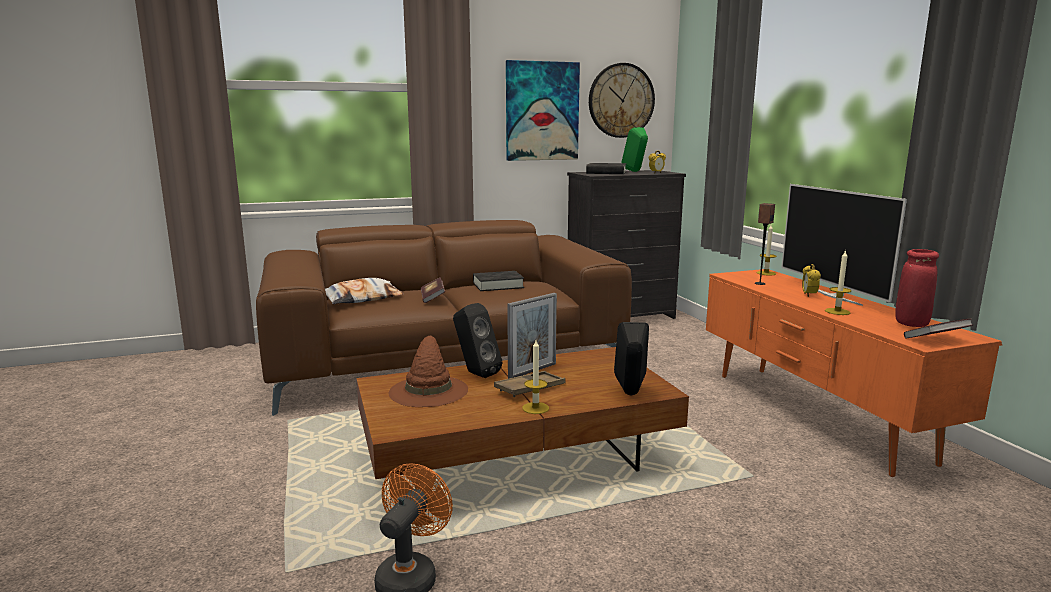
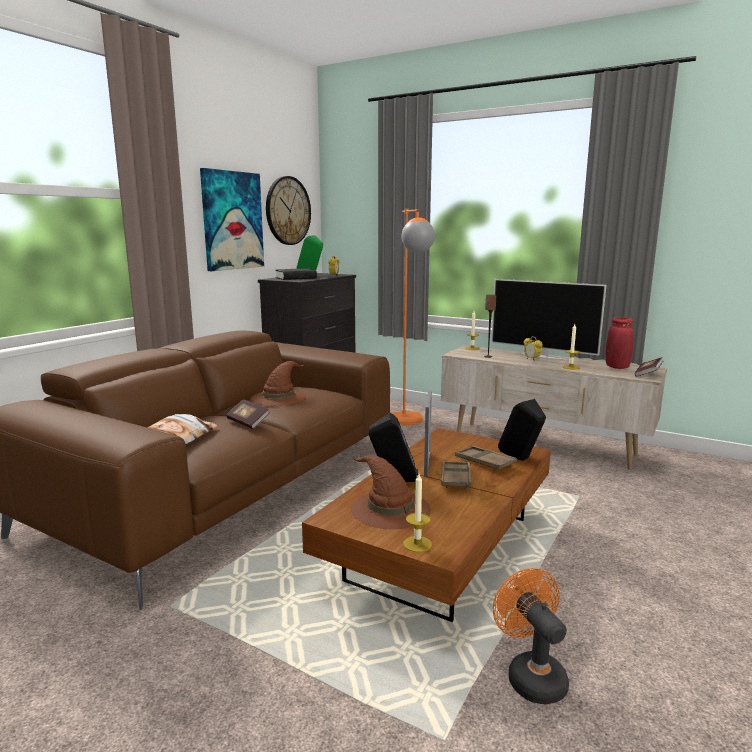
camera: 40 degrees left, 0 degrees up
(498, 285) = (279, 397): black book -> brown hat
(535, 408) = (492, 492): candle -> candle (417, 544)
(589, 385) = (484, 462): none -> brown tray
(690, 353) = (409, 423): none -> orange floor lamp
(814, 415) = (542, 445): orange tv stand -> beige tv stand

